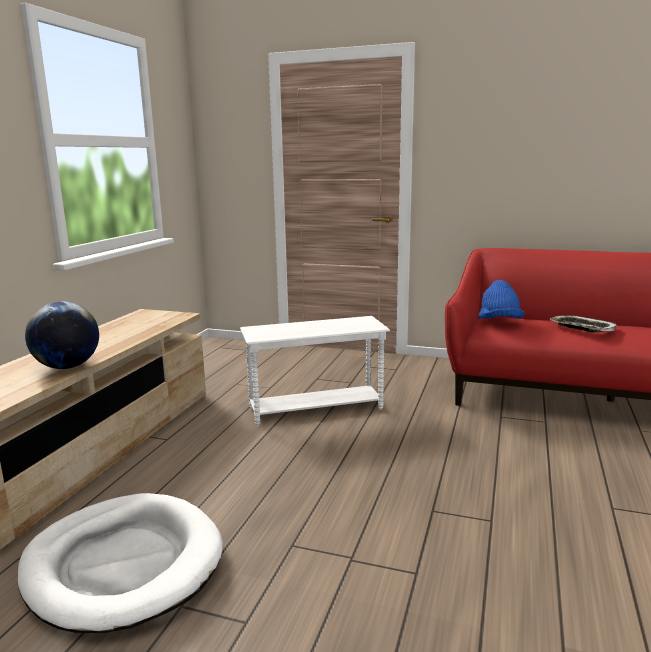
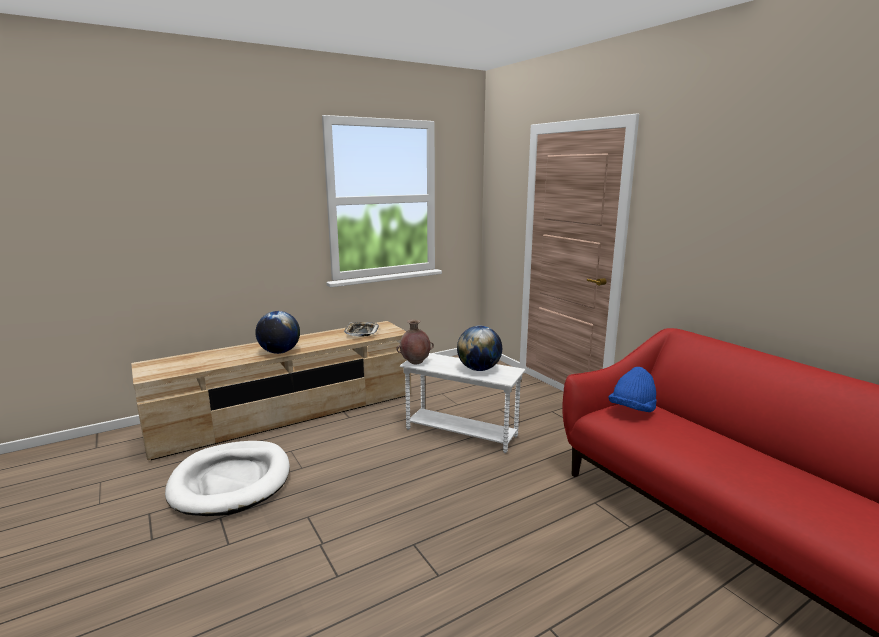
camera: 40 degrees right, 0 degrees up
(260, 336) = (415, 362): none -> brown vase
(335, 325) = (479, 369): none -> globe
(581, 328) = (706, 445): tray -> tray (361, 332)

